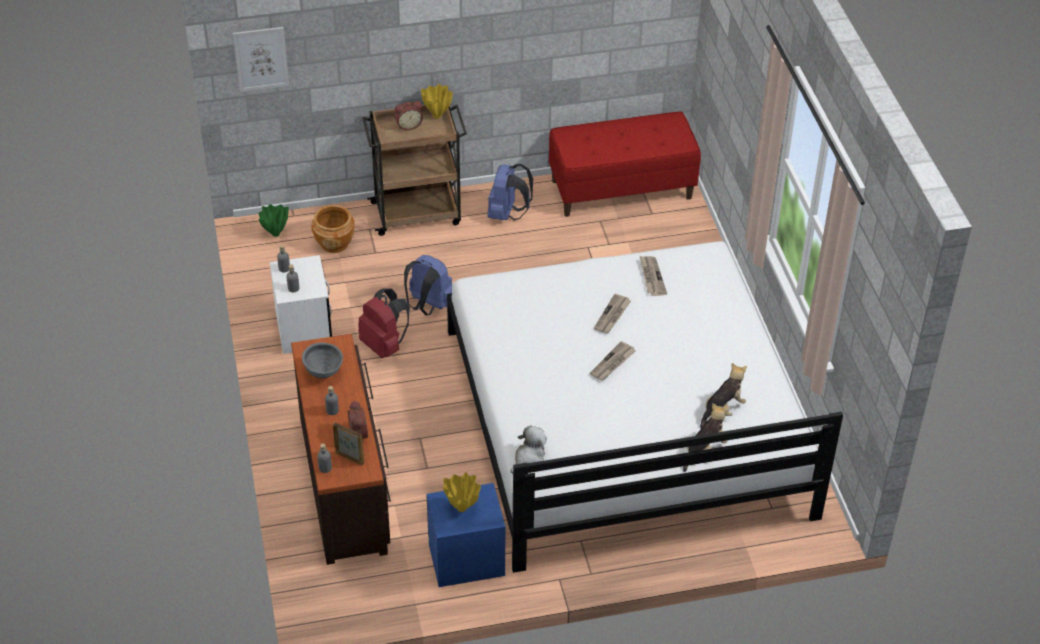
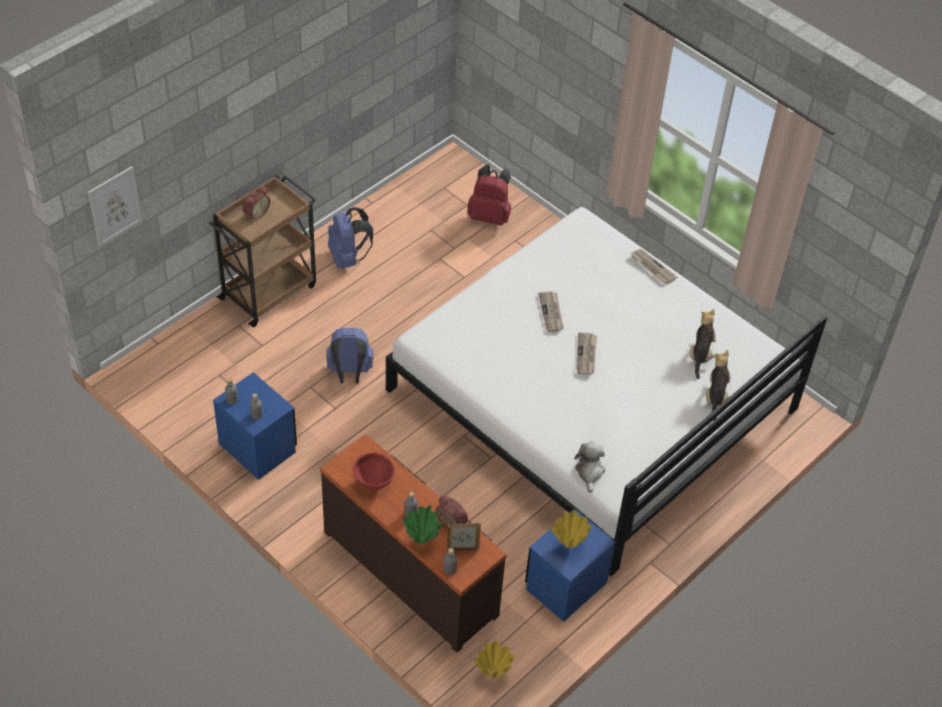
camera: 35 degrees left, 5 degrees up
(275, 234) = (156, 369): green vase -> green vase (421, 541)
(303, 329) = (257, 447): white nightstand -> blue nightstand
(323, 373) = (373, 482): grey bowl -> red bowl
(334, 243) = (218, 353): brown planter -> none
(384, 345) = (342, 428): red backpack -> red backpack (490, 216)
(437, 116) = (275, 194): yellow vase -> yellow vase (493, 674)
(621, 189) = (425, 193): red bench -> none
(651, 277) = (554, 264): newspaper -> newspaper (652, 267)

